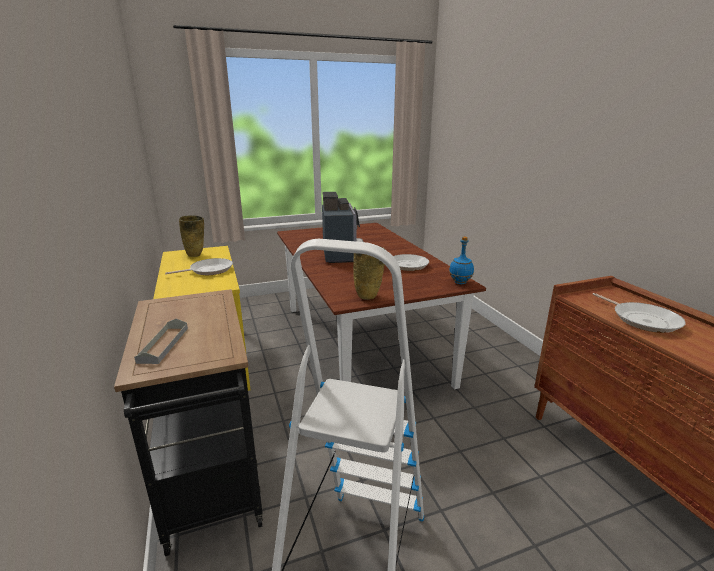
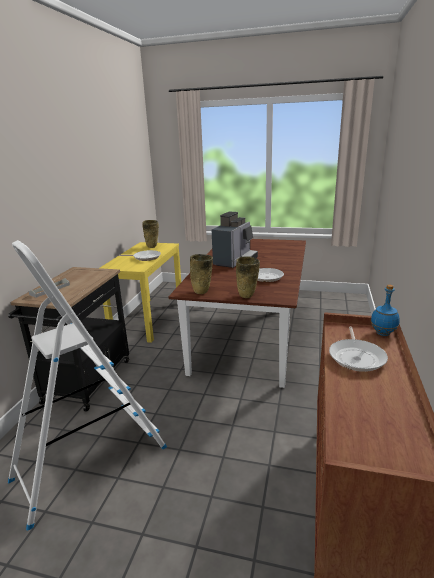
camera: 35 degrees right, 0 degrees up
(426, 290) = (247, 296): none -> beige vase
(460, 283) = (281, 297): blue bottle -> blue bottle (383, 333)

